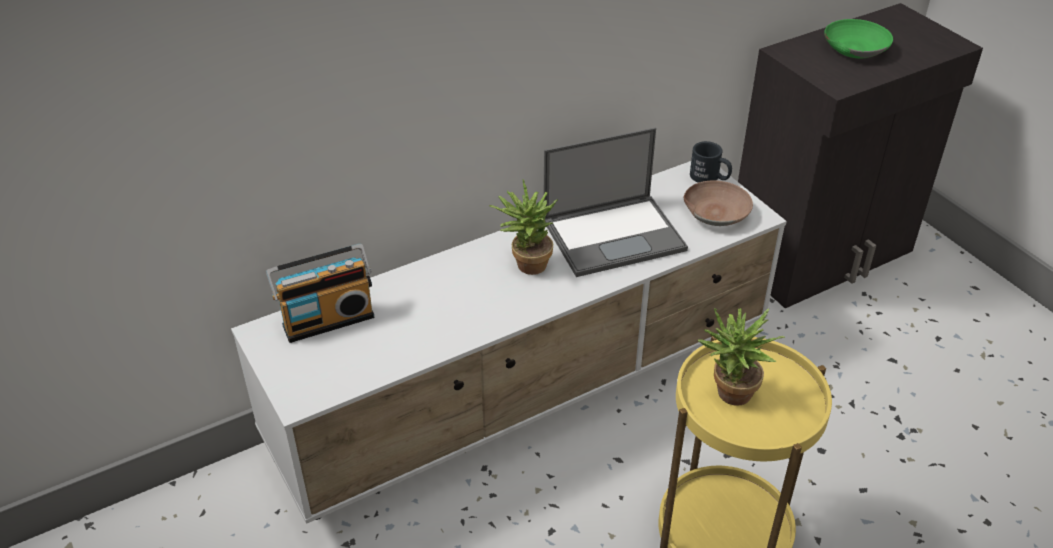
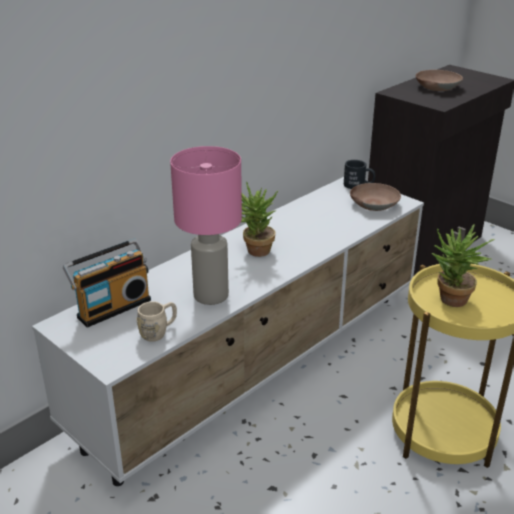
camera: 15 degrees left, 10 degrees down
(367, 365) = (159, 332): none -> beige mug
(448, 323) = (211, 295): none -> pink table lamp
(615, 234) = (310, 225): laptop -> none
(854, 48) = (436, 86): green bowl -> brown bowl

